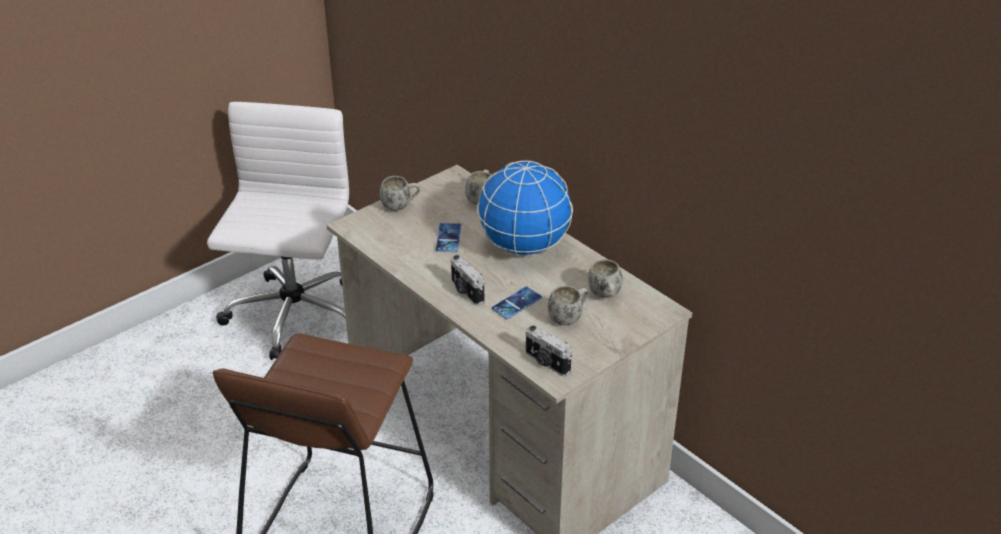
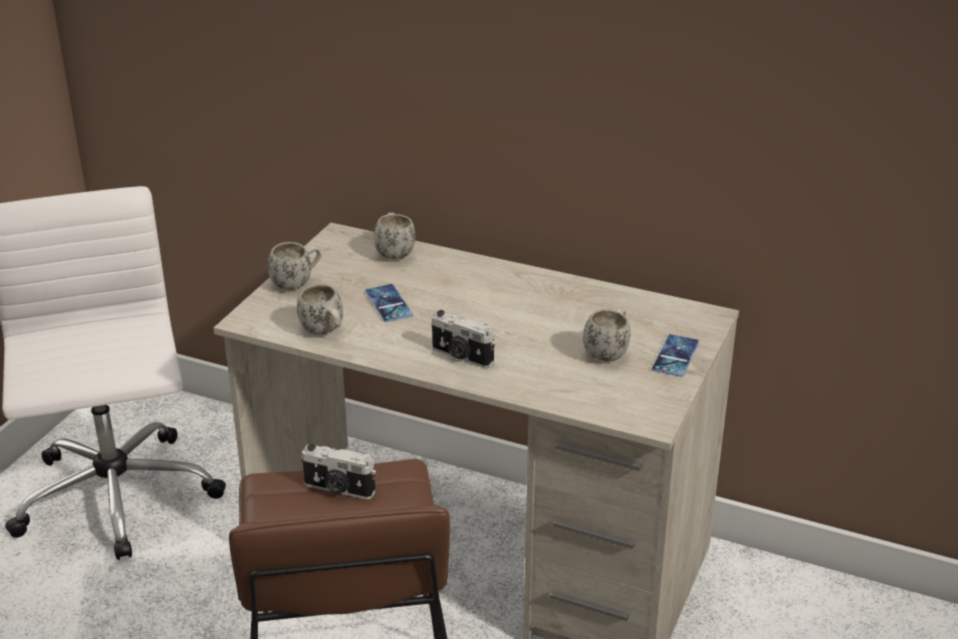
camera: 25 degrees left, 5 degrees down
(516, 303) = (533, 353): phone -> phone (675, 356)
(523, 247) = (489, 291): globe -> none
(546, 363) = (625, 407): camera -> camera (338, 489)
(606, 296) = (630, 318): white mug -> white mug (325, 332)

